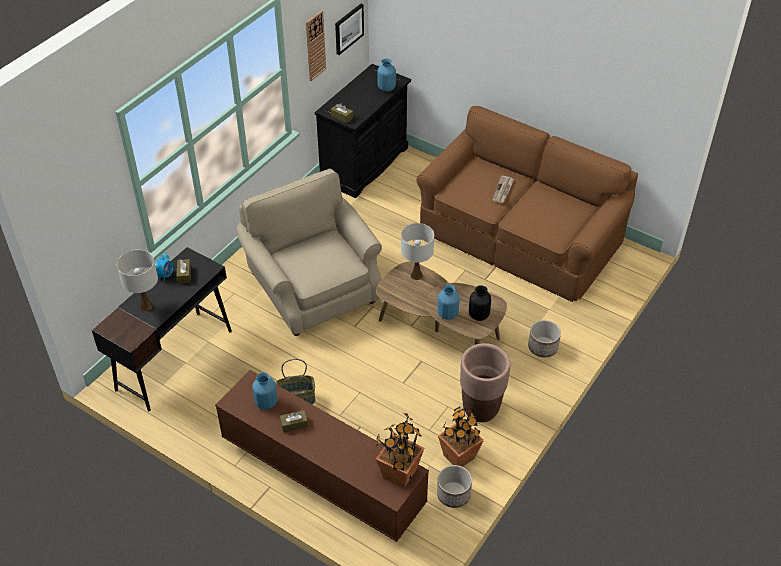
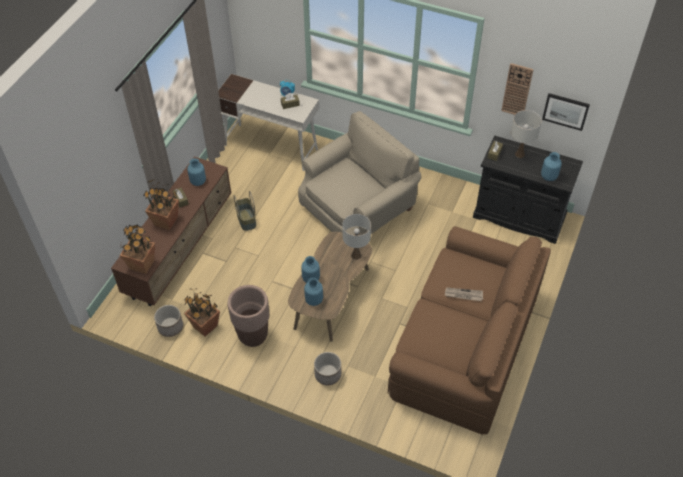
camera: 80 degrees right, 5 degrees up
(146, 306) = (256, 93): white table lamp -> white table lamp (519, 154)
(175, 359) = (271, 147): black desk -> white desk
(329, 443) = (166, 221): none -> potted plant
(478, 315) = (314, 300): black vase -> blue vase

